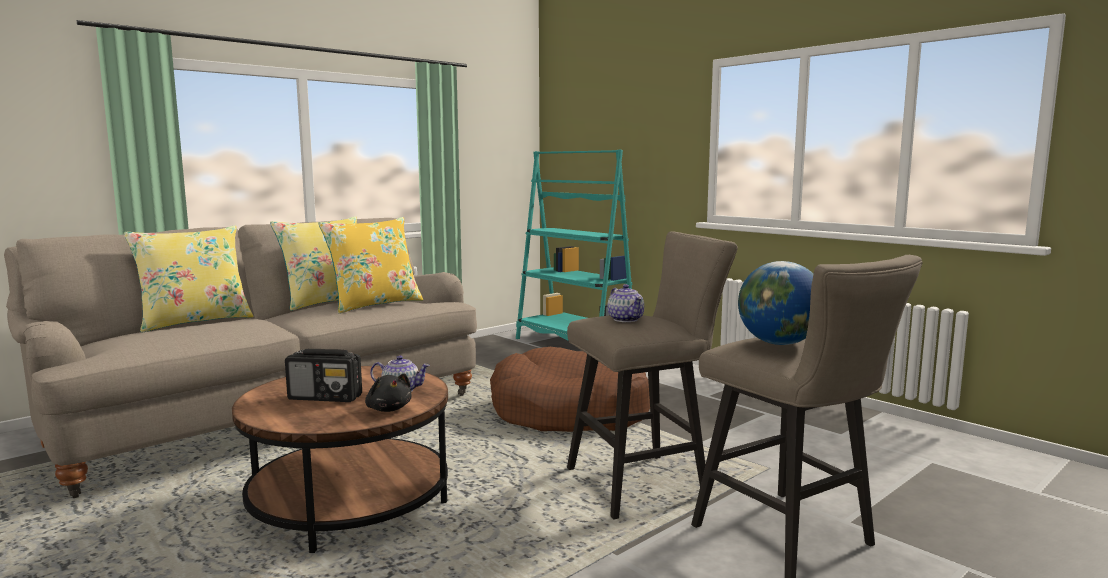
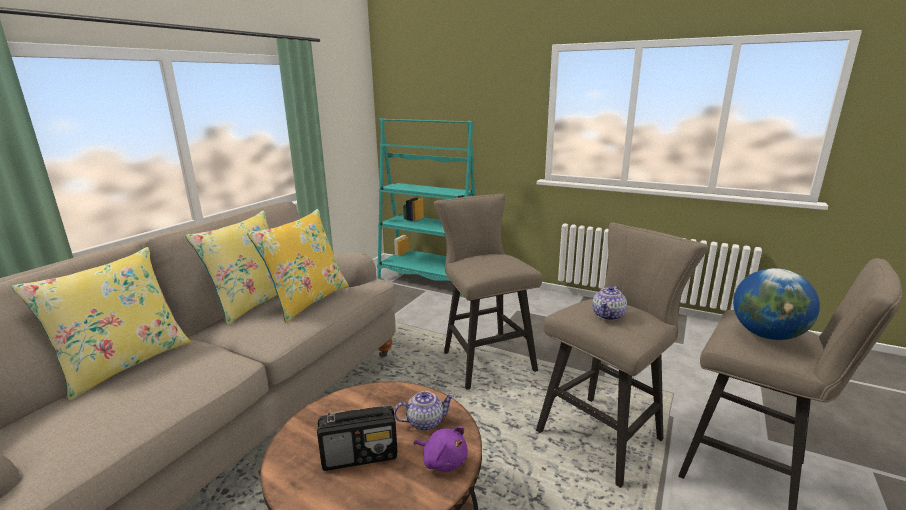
camera: 20 degrees left, 10 degrees up
(388, 409) = (443, 460): black plush toy -> purple plush toy
(569, 411) = (484, 358): brown dog bed -> beige stool
(625, 319) = (608, 315): teapot -> teapot turned 75 degrees clockwise

